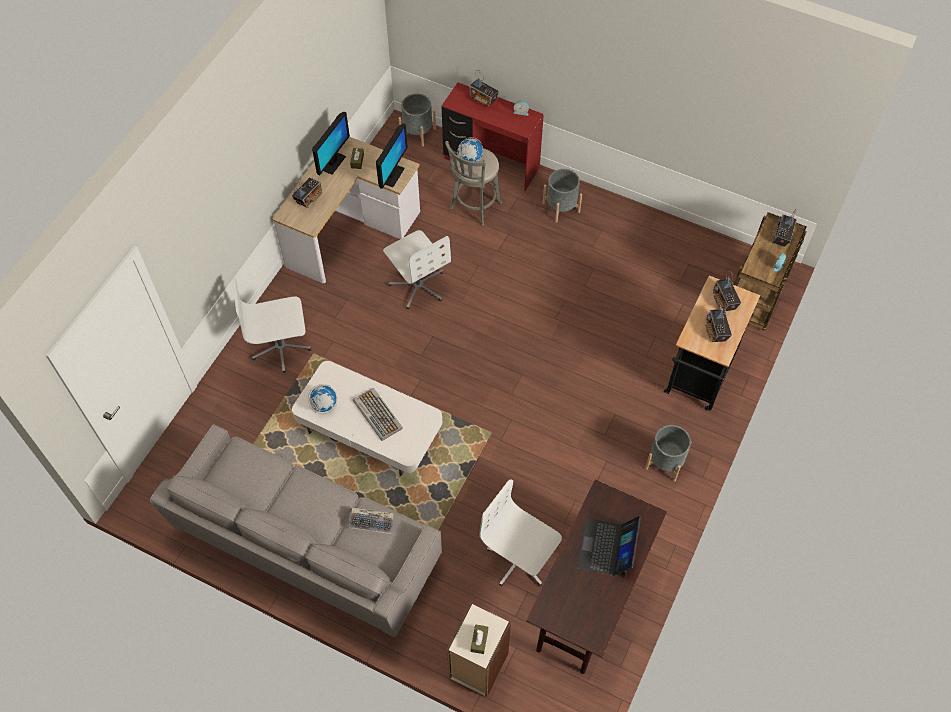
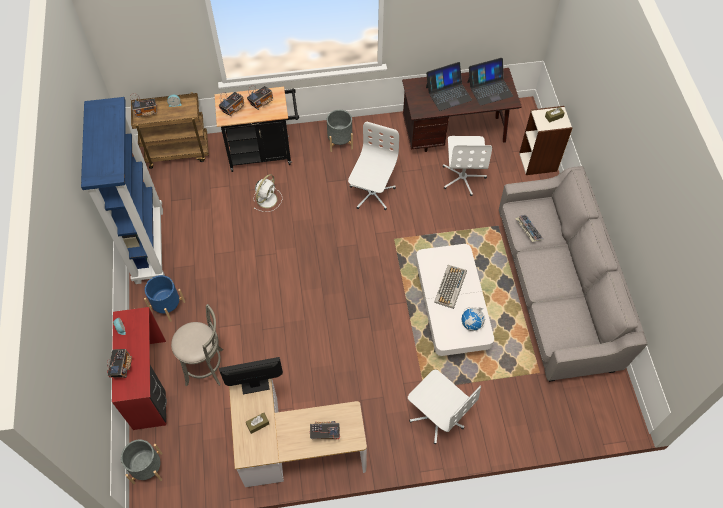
camera: 125 degrees left, 0 degrees up
(332, 163) = (273, 443): monitor -> none
(418, 285) = (311, 358): white office chair -> white office chair (371, 193)
(470, 159) = (192, 346): globe -> none
(561, 207) = (167, 306): grey planter -> blue planter
(581, 603) = (489, 88): none -> laptop
(630, 346) = (267, 199): none -> white fan
(644, 223) = (148, 245): none -> blue bookcase

